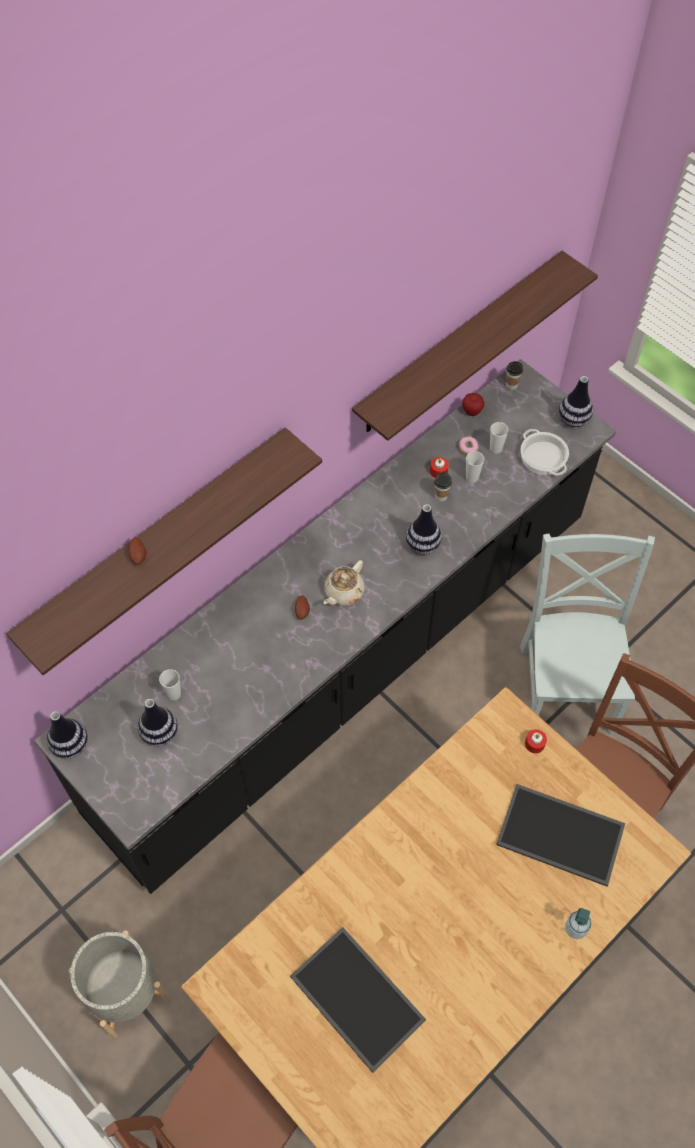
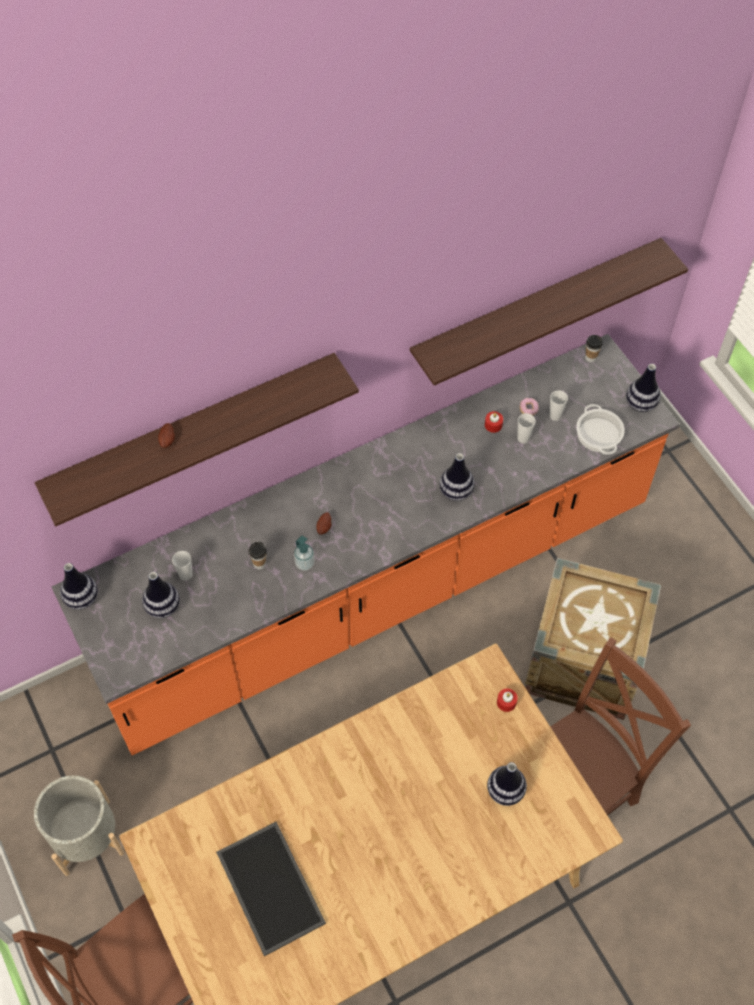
camera: 15 degrees right, 0 degrees up
(343, 592) = (367, 518): beige teapot -> none
(347, 663) = (377, 590): black counter -> orange counter
(441, 496) = (488, 449): cup -> cup (259, 564)
(472, 412) = (543, 375): apple -> none
(562, 833) = (505, 791): tray -> vase
(567, 683) = (583, 660): grey chair -> crate
(575, 929) = (489, 880): soap dispenser -> soap dispenser (305, 563)

